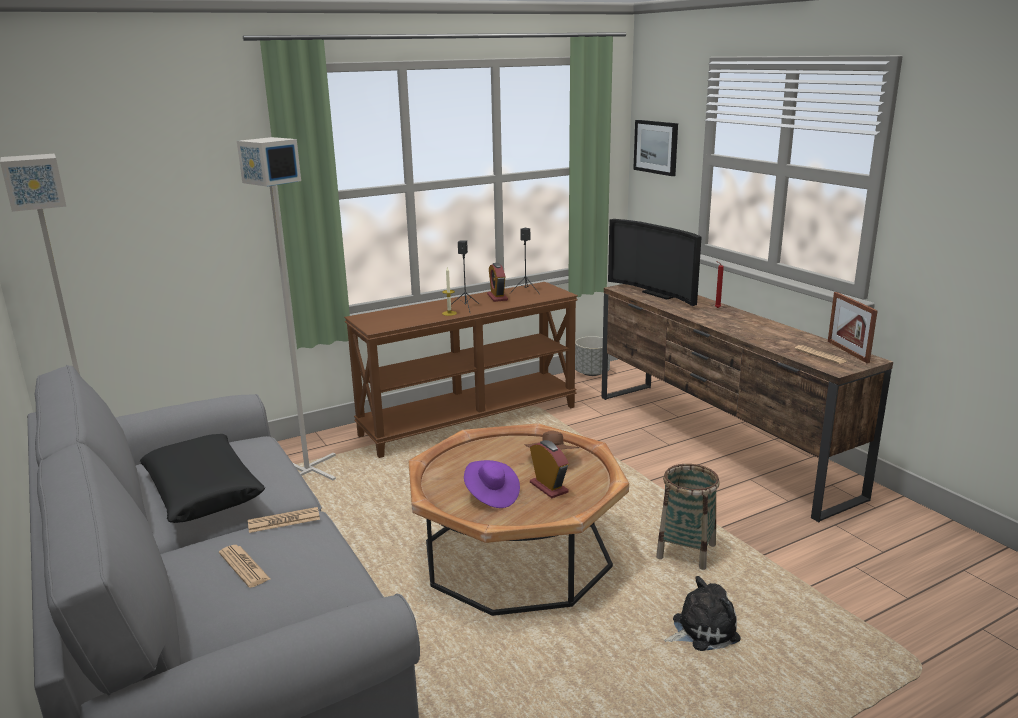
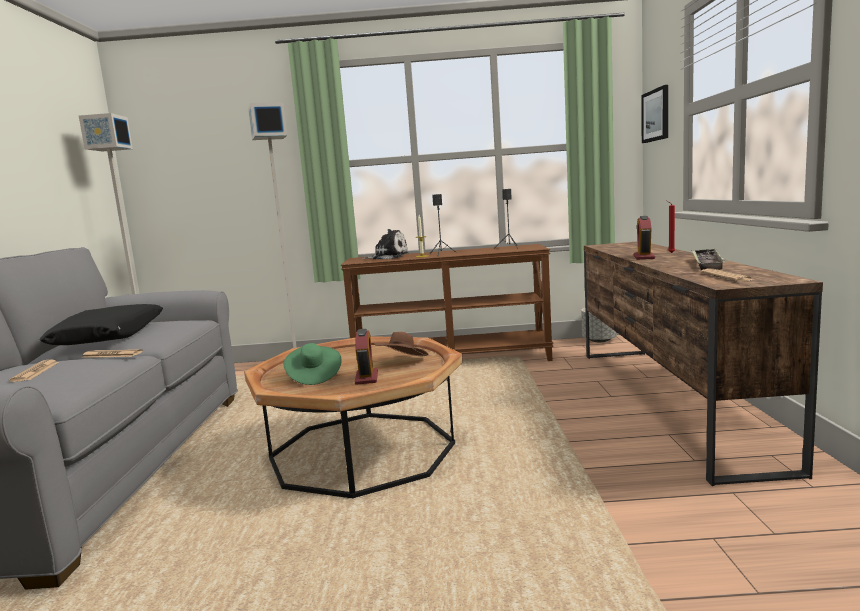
camera: 30 degrees right, 10 degrees down
(491, 496) = (313, 377): purple hat -> green hat
(497, 297) = (478, 250): alarm clock -> alarm clock (644, 257)
(660, 293) = (630, 247): television -> none
(686, 552) = (519, 481): basket -> none
(701, 630) = (446, 551): plush toy -> plush toy (388, 257)
(776, 331) = (707, 264): none -> tray
(847, 352) = (769, 275): picture frame -> none

